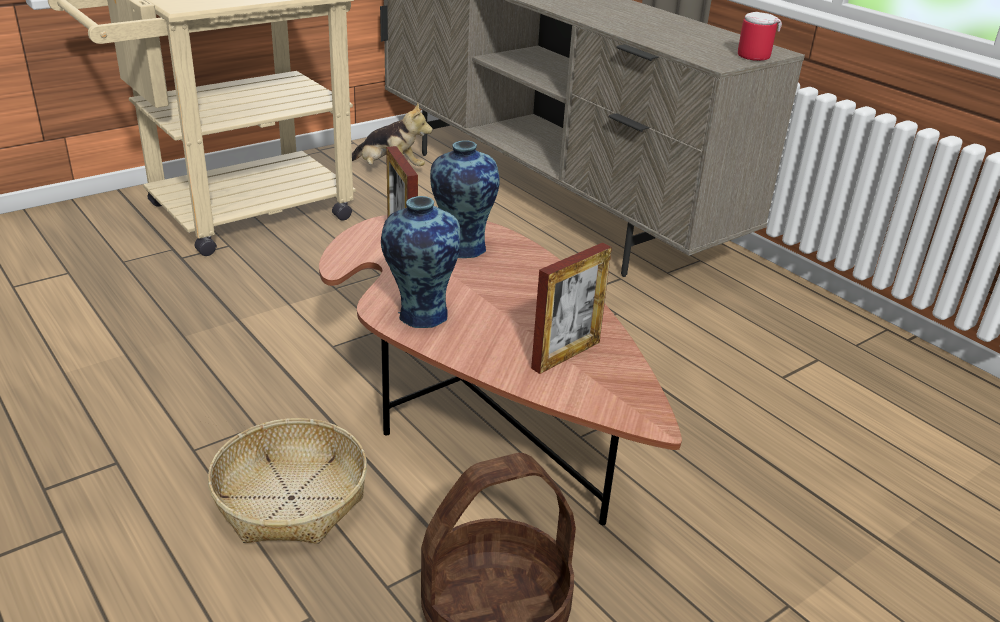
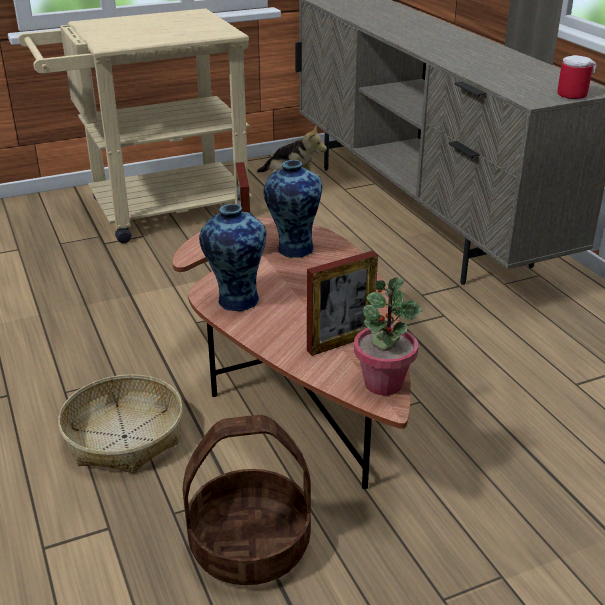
camera: 15 degrees right, 0 degrees up
(636, 399) = (383, 383): none -> potted plant

